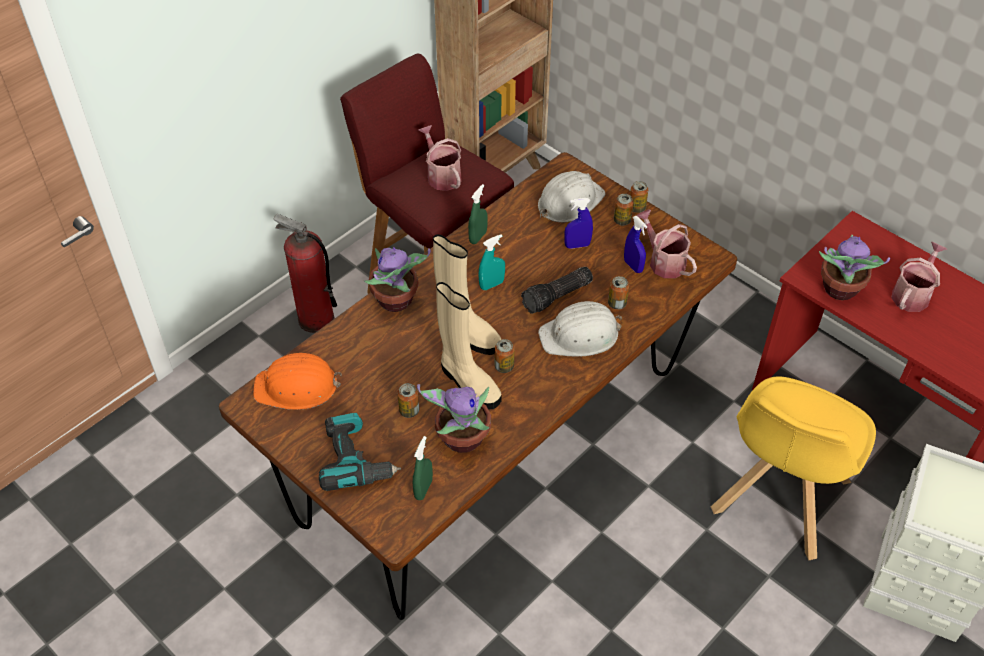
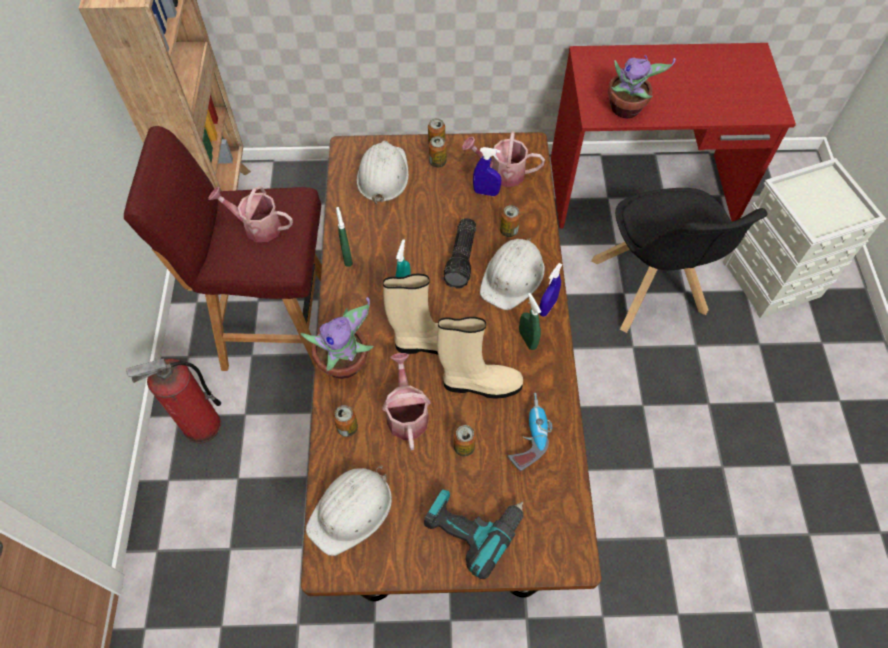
camera: 45 degrees left, 10 degrees up
(297, 387) = (352, 510): orange hard hat -> white hard hat
(423, 489) = (549, 501): green spray bottle -> green spray bottle (527, 339)
(461, 439) = (528, 434): potted plant -> power drill
(504, 366) = (489, 347): can -> can (347, 428)
(577, 245) = (429, 206): blue spray bottle -> blue spray bottle (547, 307)
(778, 500) = (650, 291): yellow chair -> black chair
(912, 294) = (668, 80): watering can -> watering can (406, 413)

